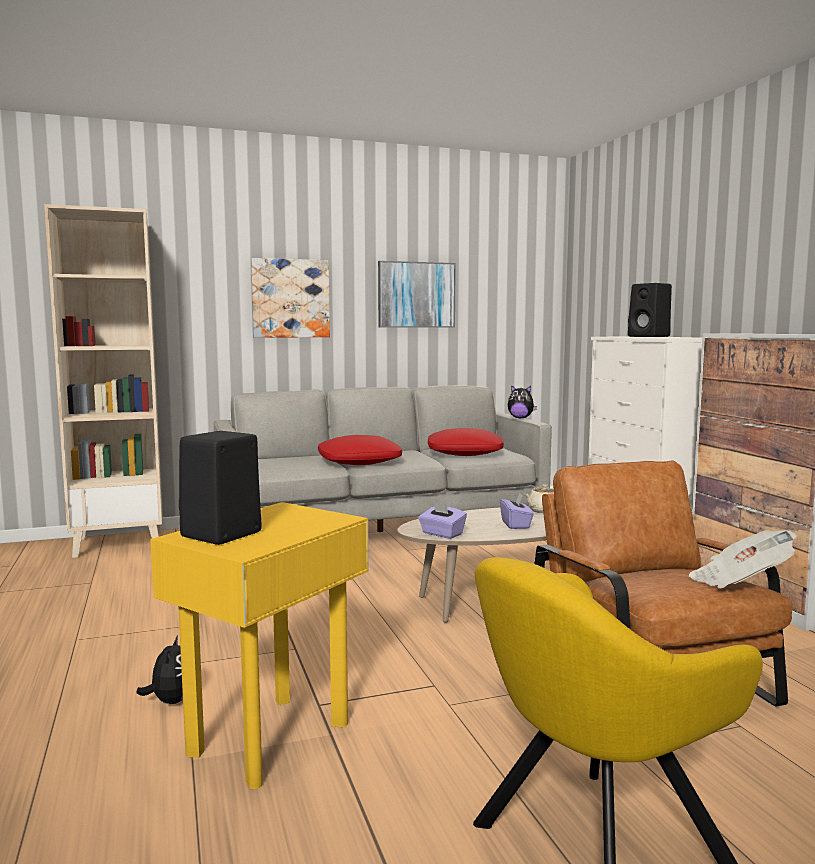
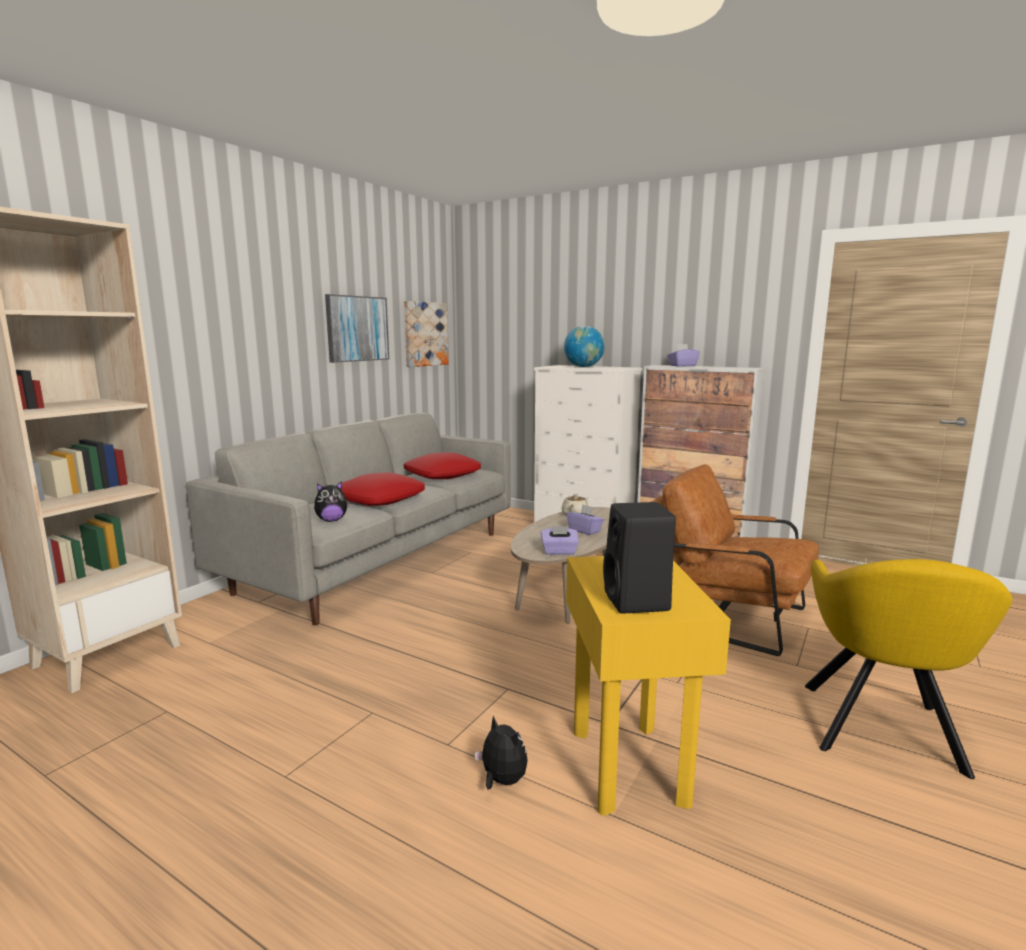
camera: 40 degrees left, 5 degrees up
(290, 298) = (249, 334): picture -> picture (425, 334)
(520, 418) = (471, 438): plush toy -> plush toy (331, 520)
(650, 336) = (583, 367): black speaker -> globe
(739, 582) = (792, 539): newspaper -> none
(757, 333) = (682, 366): none -> purple tissue box

